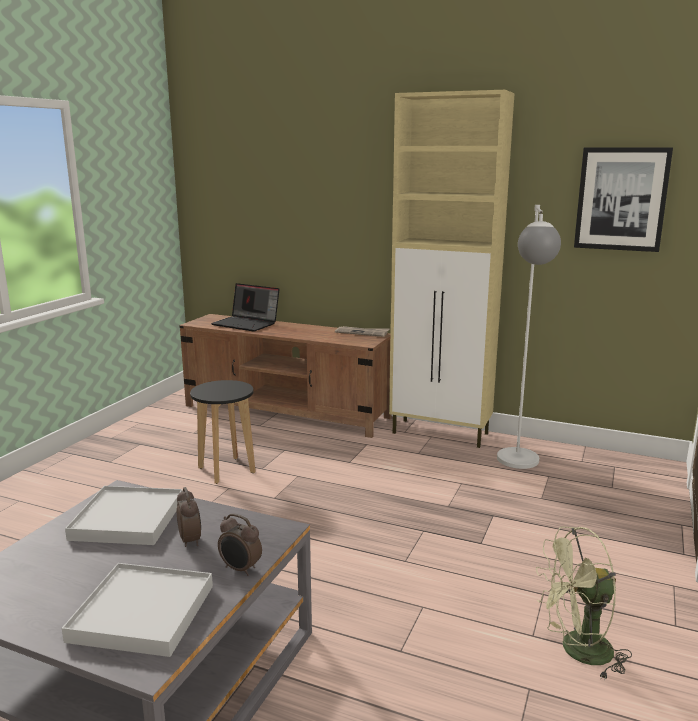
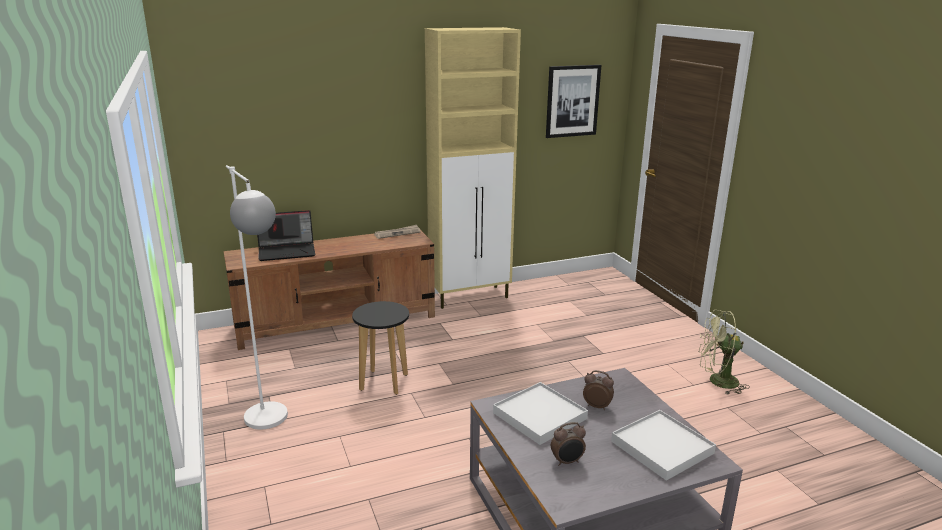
camera: 45 degrees left, 5 degrees up
(240, 569) = (650, 404): alarm clock -> alarm clock (567, 462)
(519, 466) = (546, 301): white floor lamp -> white floor lamp (271, 424)
(577, 652) = (717, 382): green fan -> green fan turned 60 degrees clockwise

